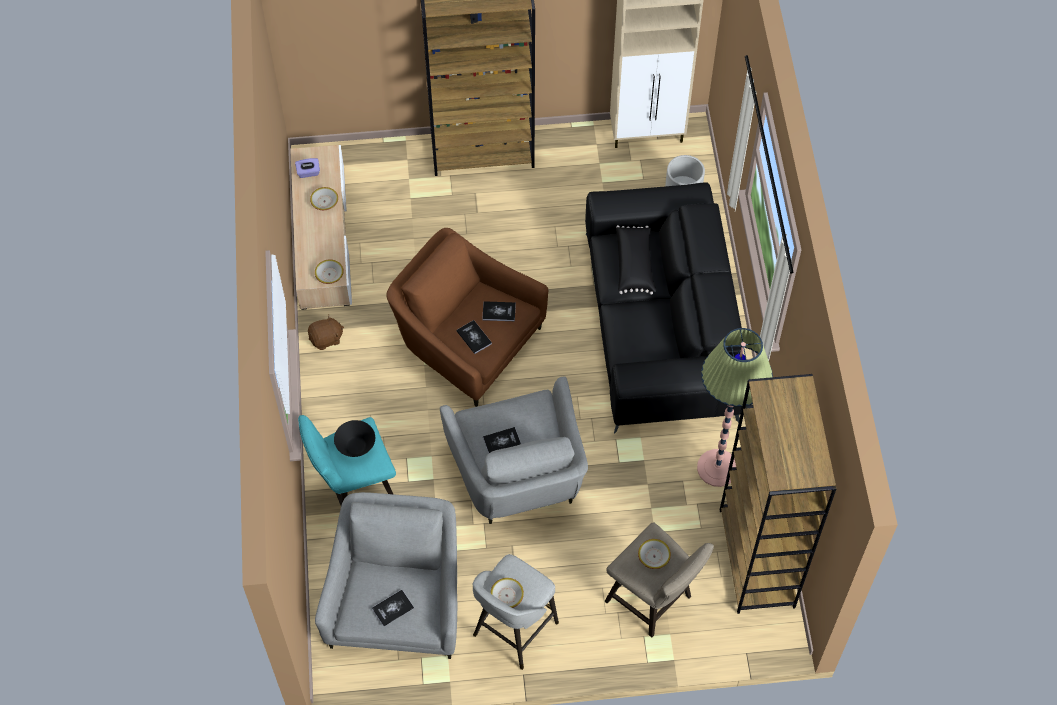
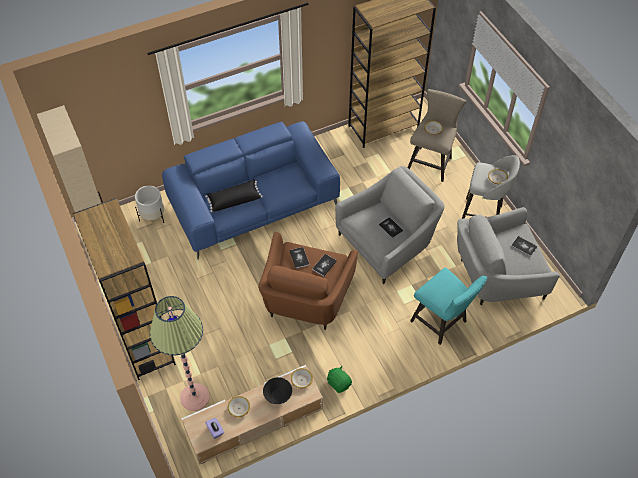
camera: 110 degrees left, 5 degrees down
(326, 339) = (339, 383): brown plush toy -> green plush toy
(356, 446) = (442, 289): black bowl -> black bowl (278, 395)
(660, 325) = (253, 203): black sofa -> blue sofa
(717, 468) = (338, 154): floor lamp -> floor lamp (195, 397)

